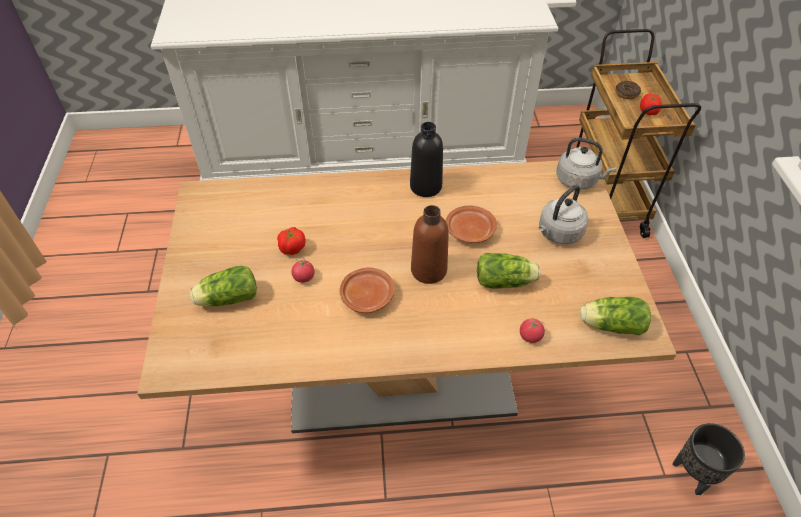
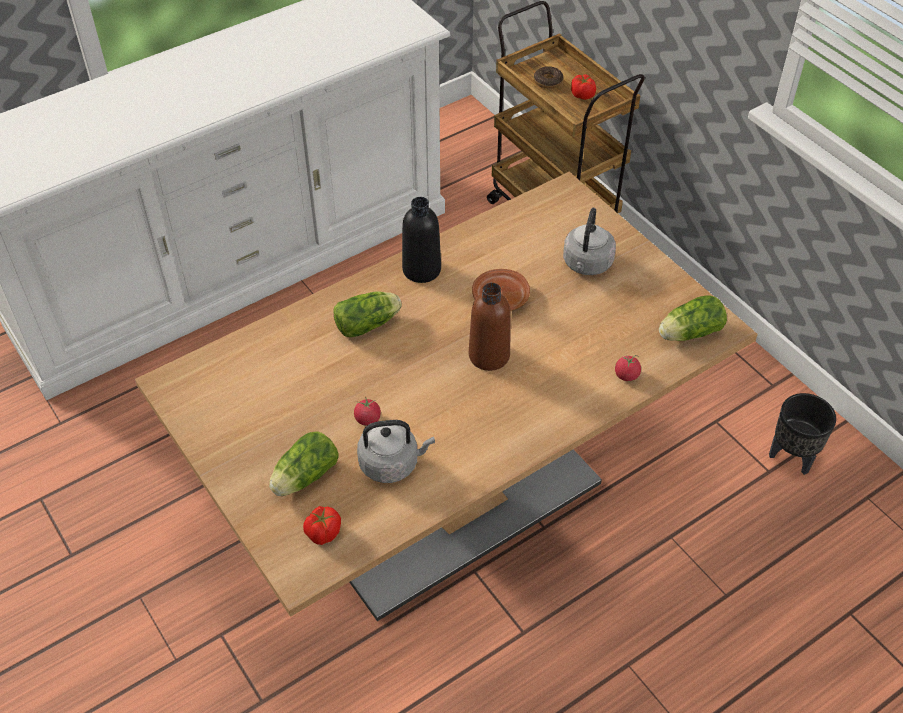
camera: 30 degrees left, 0 degrees up
(292, 248) = (331, 396): tomato -> tomato (323, 533)
(367, 295) = (447, 407): brown plate -> none
(506, 281) = (570, 334): lettuce -> lettuce (369, 324)
(578, 180) = (570, 201): grey kettle -> grey kettle (392, 464)

